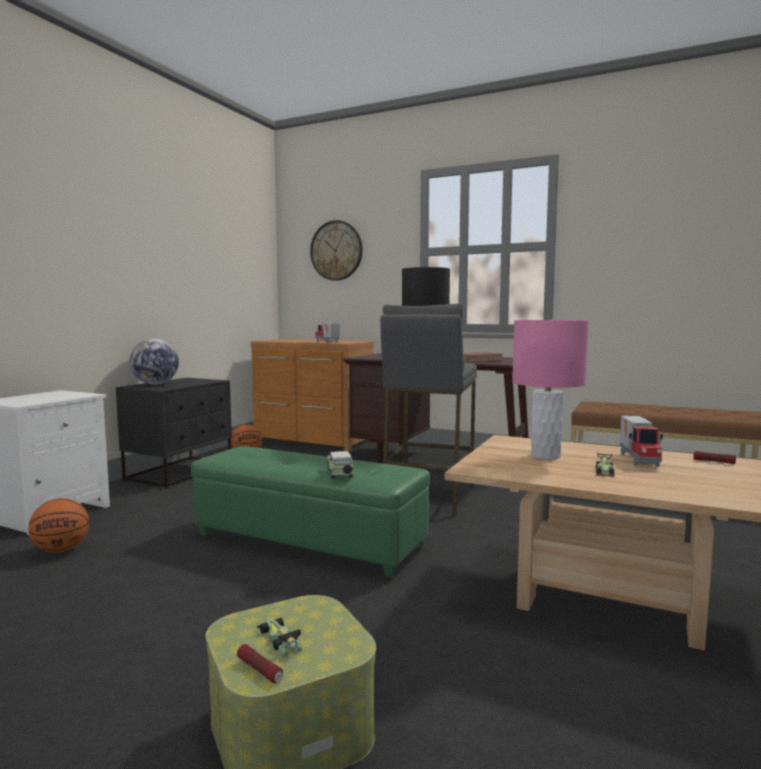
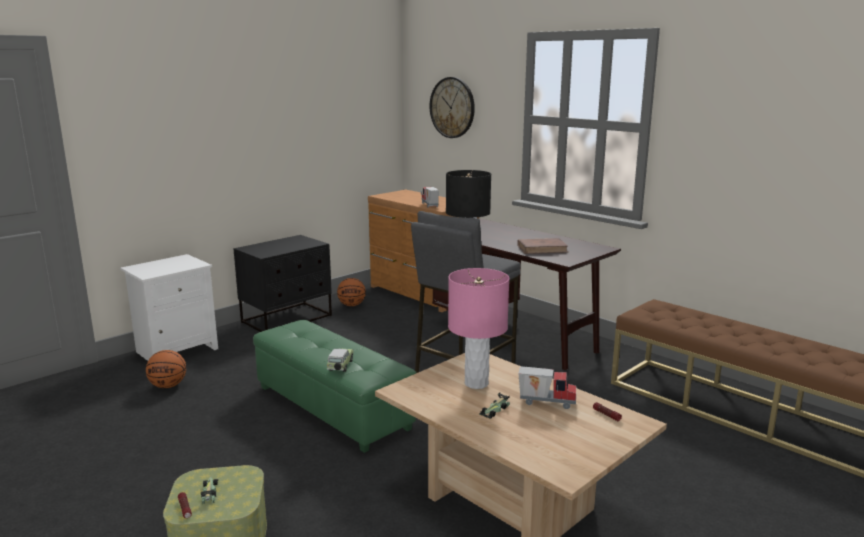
camera: 20 degrees right, 10 degrees up
(155, 384) = (265, 246): globe -> none
(640, 459) = (546, 401): toy truck -> toy truck turned 105 degrees counterclockwise

